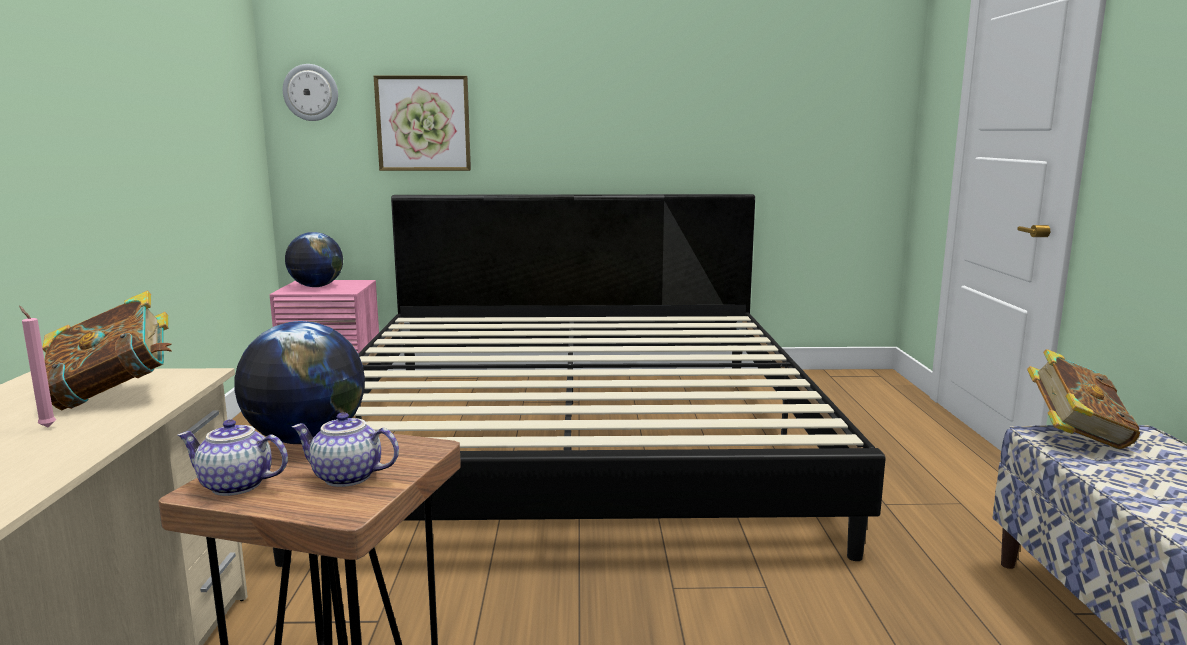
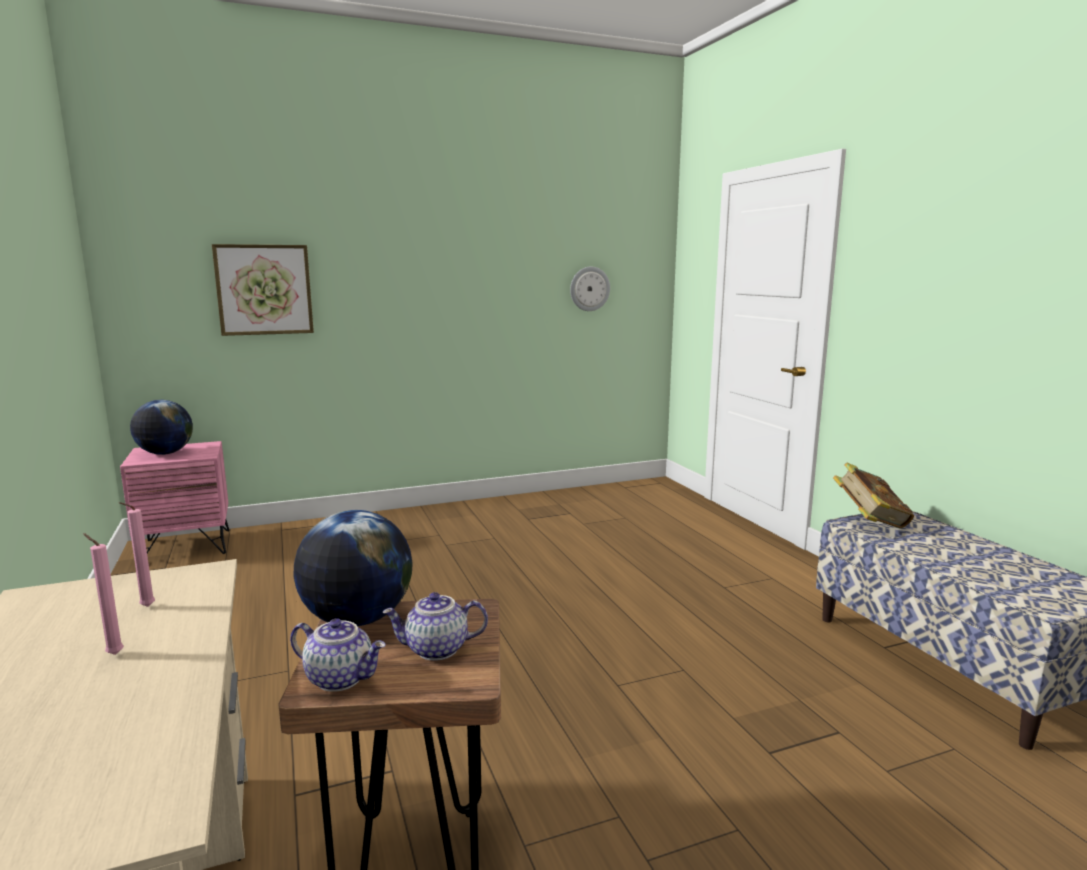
camera: 20 degrees left, 0 degrees up
(114, 396) = (145, 607): book -> pink candle
(234, 486) = (341, 678): teapot -> teapot turned 150 degrees counterclockwise
(311, 92) = (142, 260): wall clock -> wall clock (589, 289)
(573, 441) = (458, 572): bed -> none

